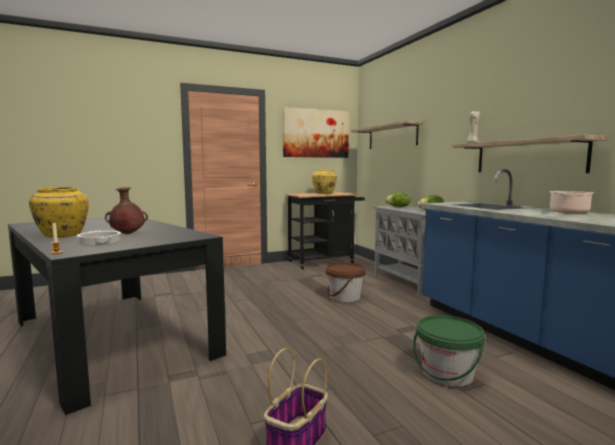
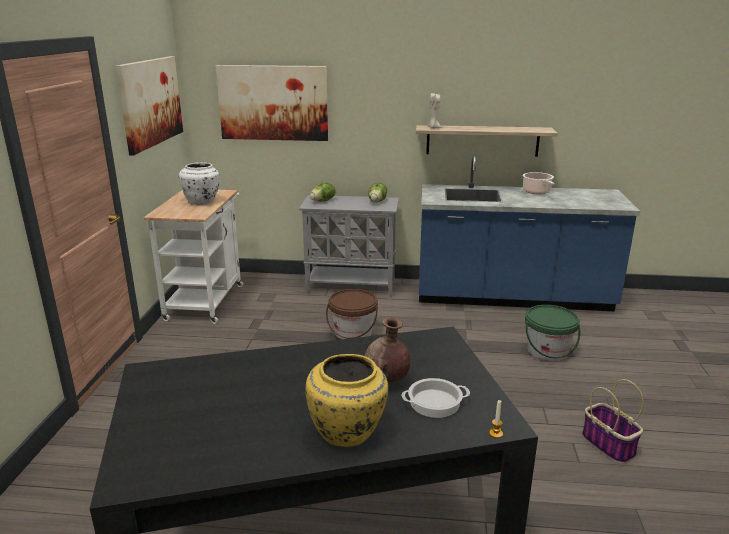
camera: 60 degrees left, 15 degrees up
(324, 194) = (202, 202): yellow vase -> white vase
(324, 262) = (206, 299): black cart -> white cart
(392, 136) = (273, 103): shelf -> picture

